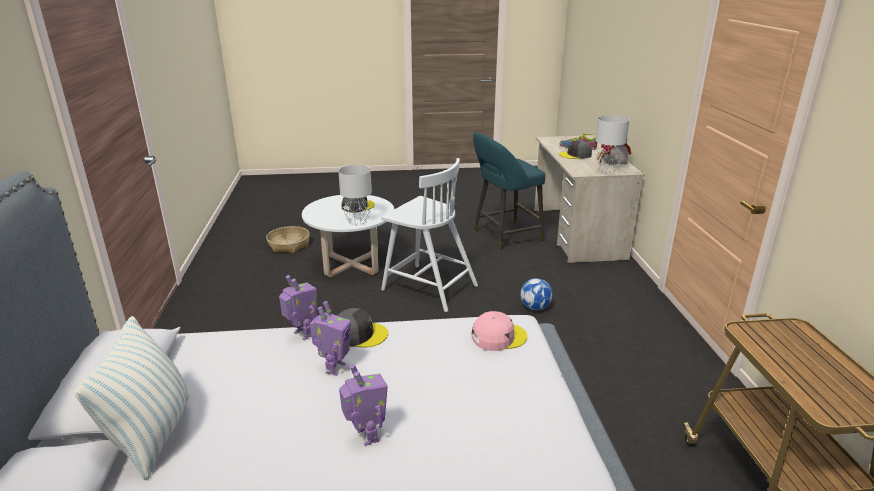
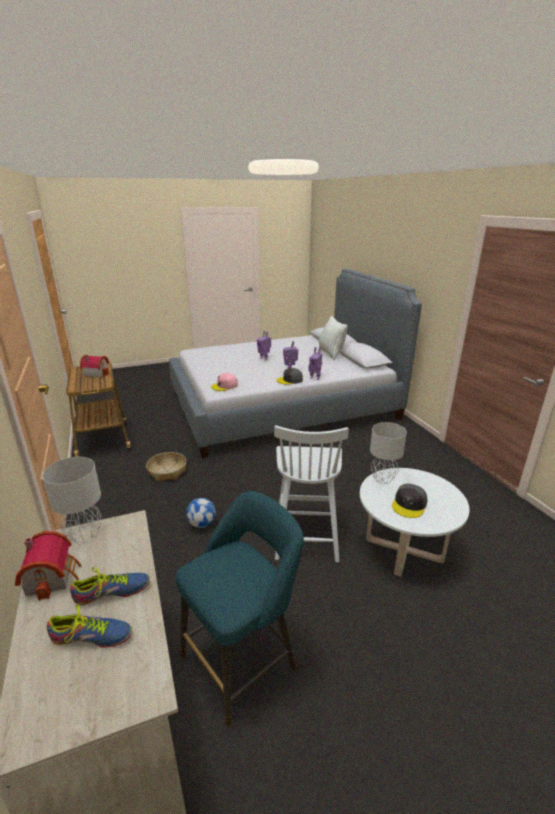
camera: 165 degrees right, 0 degrees up
(289, 245) = (507, 570): basket -> basket (167, 471)
(428, 287) = (306, 531): white chair -> white chair turned 105 degrees counterclockwise
(575, 155) = (112, 591): grey cap -> shoe
(808, 375) = (96, 373): none -> toy house

